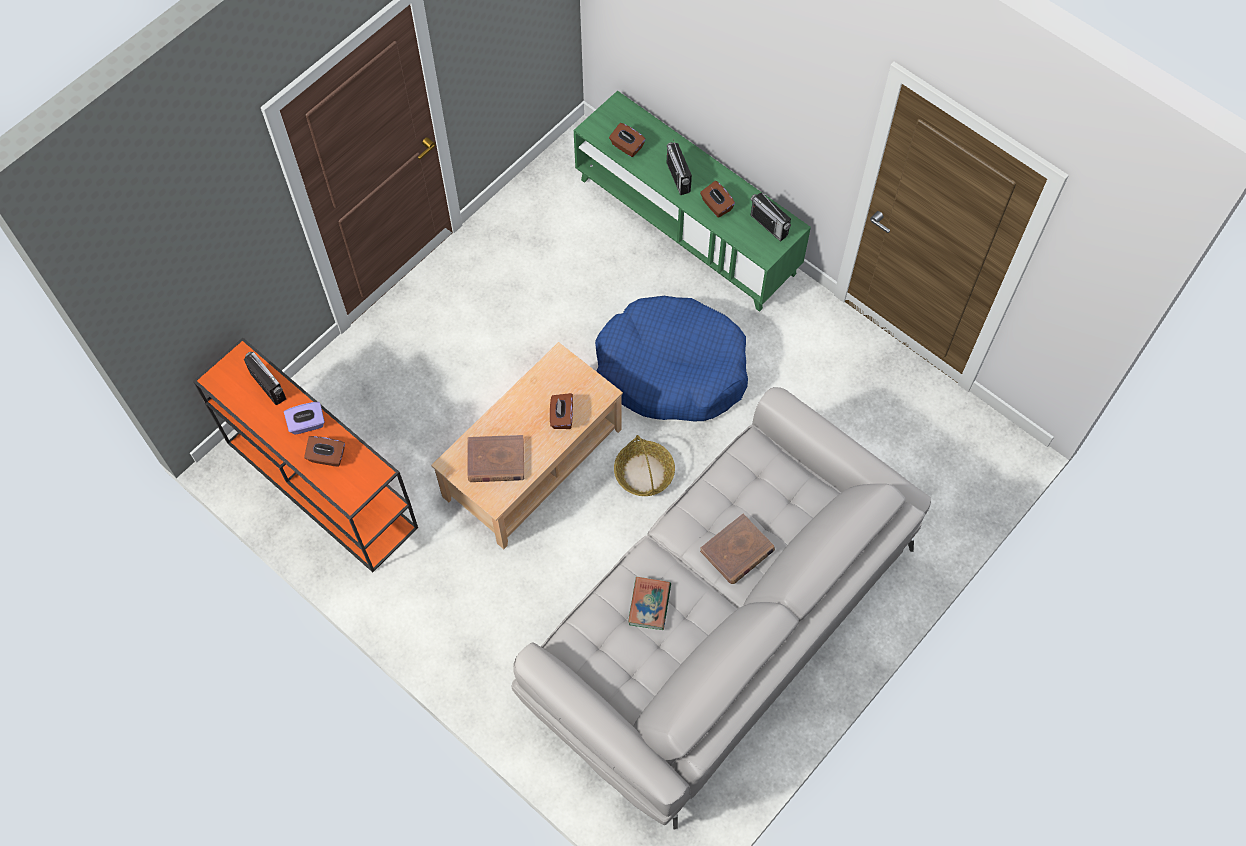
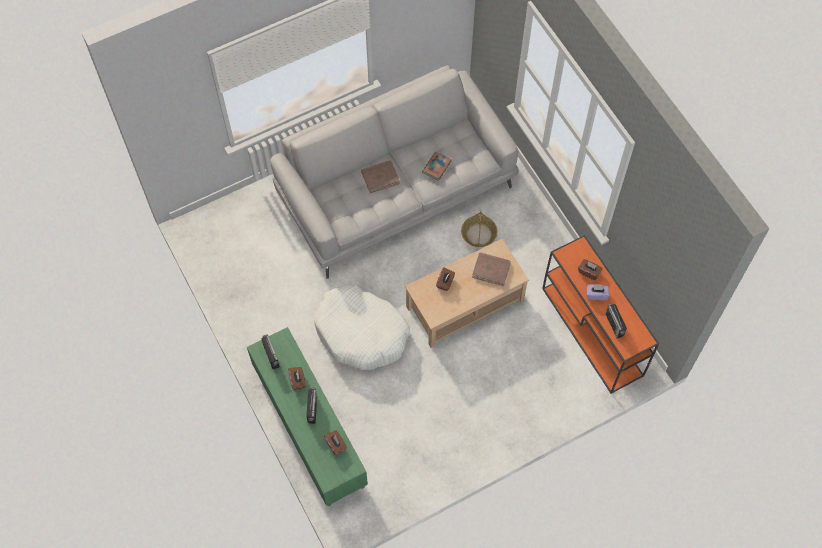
camera: 160 degrees left, 0 degrees up
(644, 473) = (403, 277): basket -> basket (478, 234)
(671, 369) = (361, 333): blue dog bed -> white dog bed

